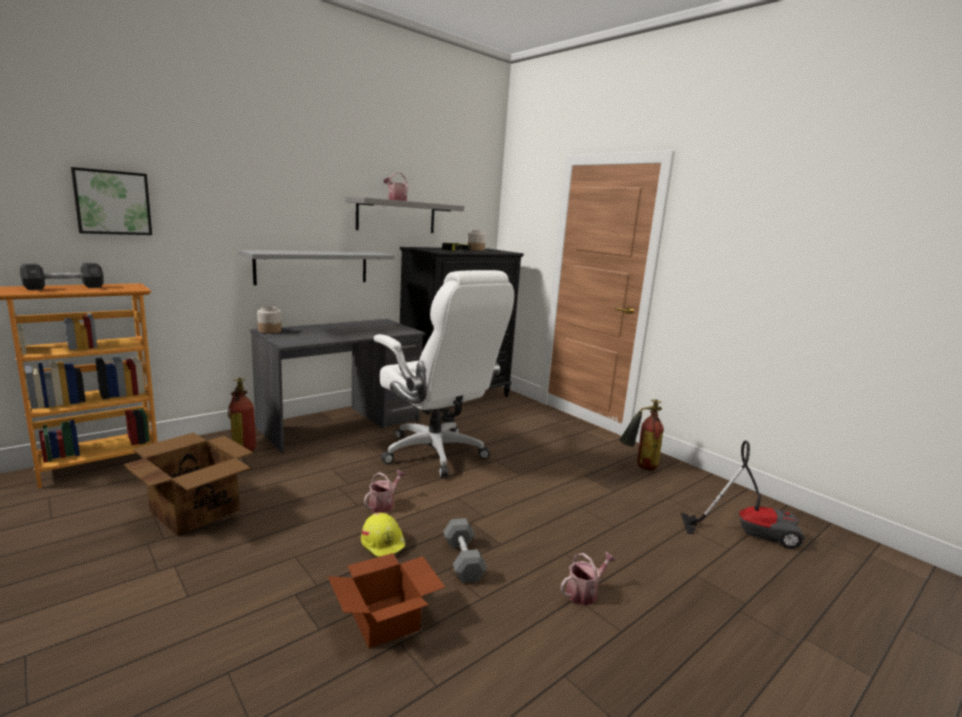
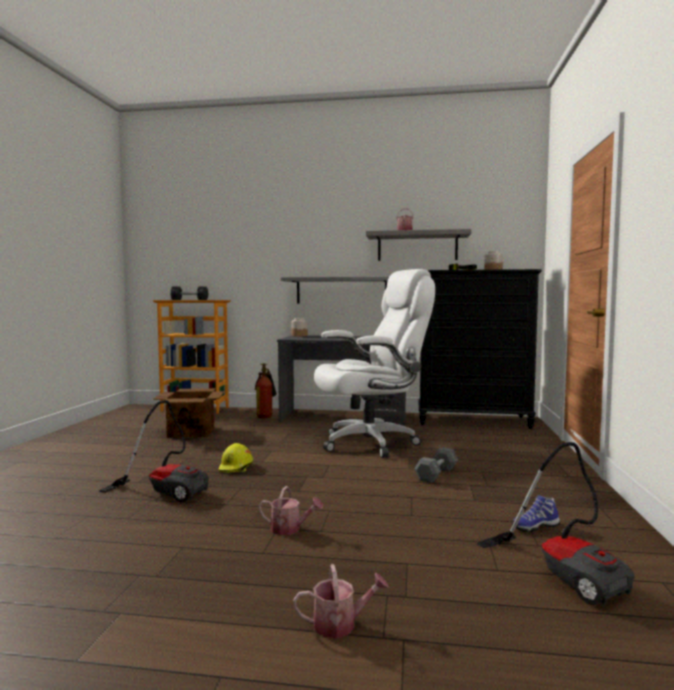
camera: 50 degrees right, 10 degrees down
(112, 202) = (220, 252): picture -> none
(384, 504) = (277, 454): watering can -> watering can (340, 624)
(387, 620) = (166, 491): cardboard box -> vacuum cleaner
(435, 454) = (371, 443): white office chair -> white office chair turned 120 degrees counterclockwise
(463, 560) = (257, 488): grey dumbbell -> grey dumbbell (436, 474)
(638, 466) = (555, 497): fire extinguisher -> none
(676, 499) = (534, 526): none -> shoe

